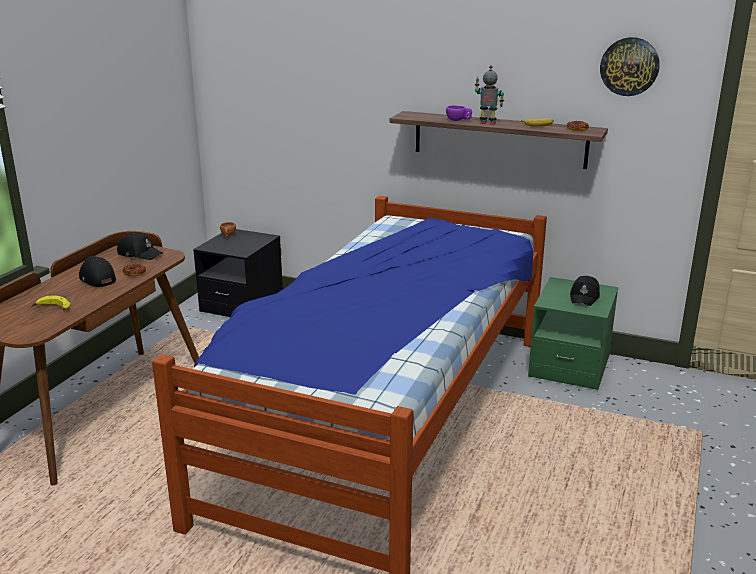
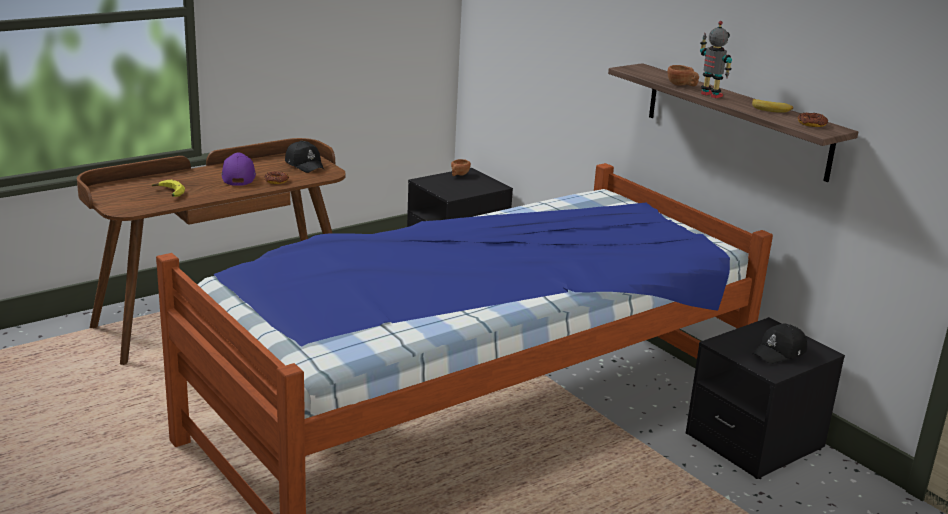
camera: 30 degrees right, 0 degrees up
(96, 279) = (238, 177): black cap -> purple cap
(458, 120) = (682, 85): purple cup -> brown cup
(569, 366) = (754, 441): green nightstand -> black nightstand
(629, 66) = (893, 51): wall clock -> none

